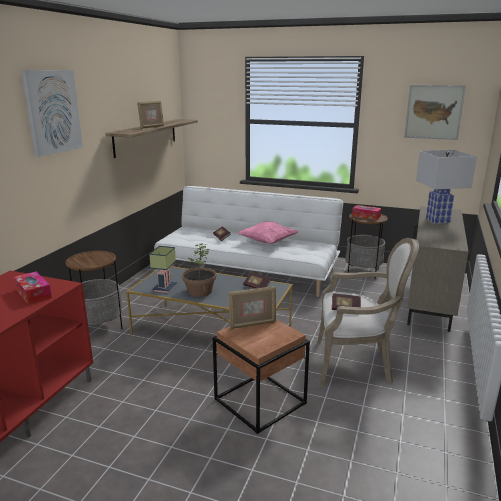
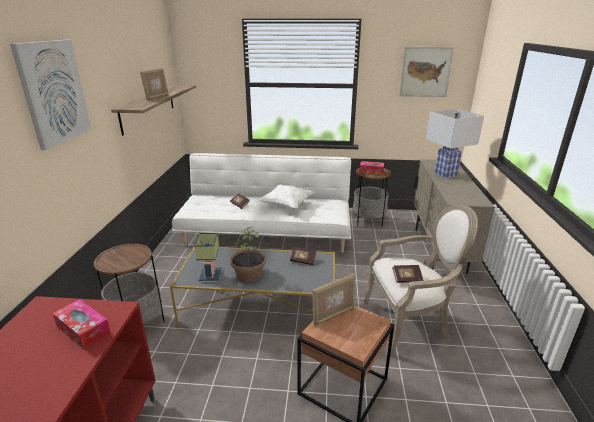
camera: 15 degrees left, 5 degrees up
(267, 242) = (286, 205): pink pillow -> white pillow

